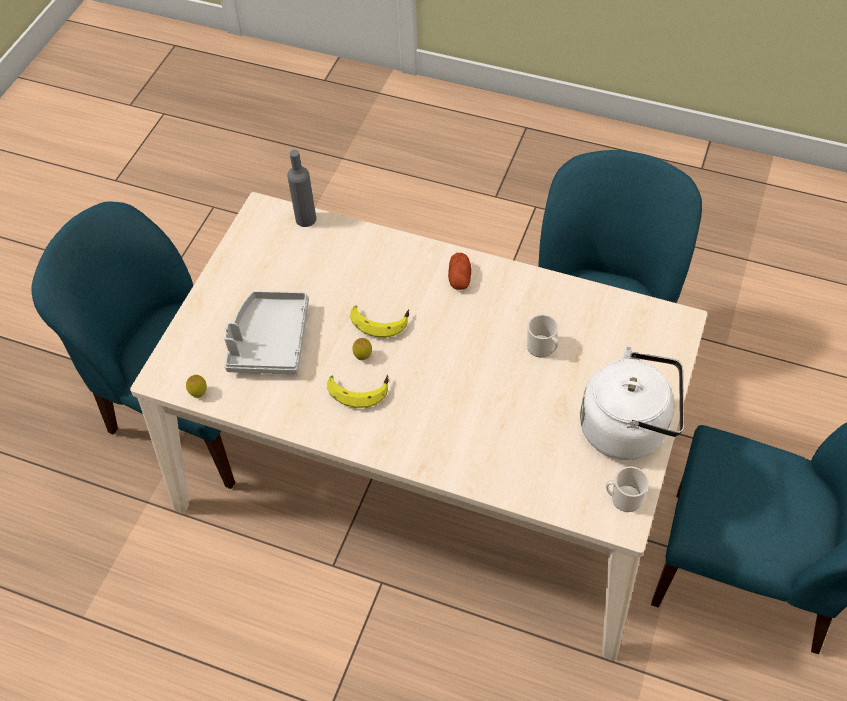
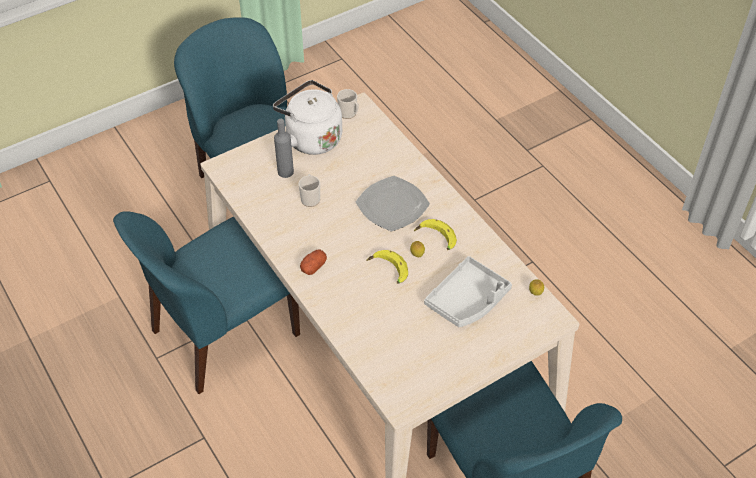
camera: 145 degrees left, 5 degrees down
(306, 219) = (375, 376): grey bottle -> grey bottle (285, 172)
(444, 399) = (391, 205): none -> plate

